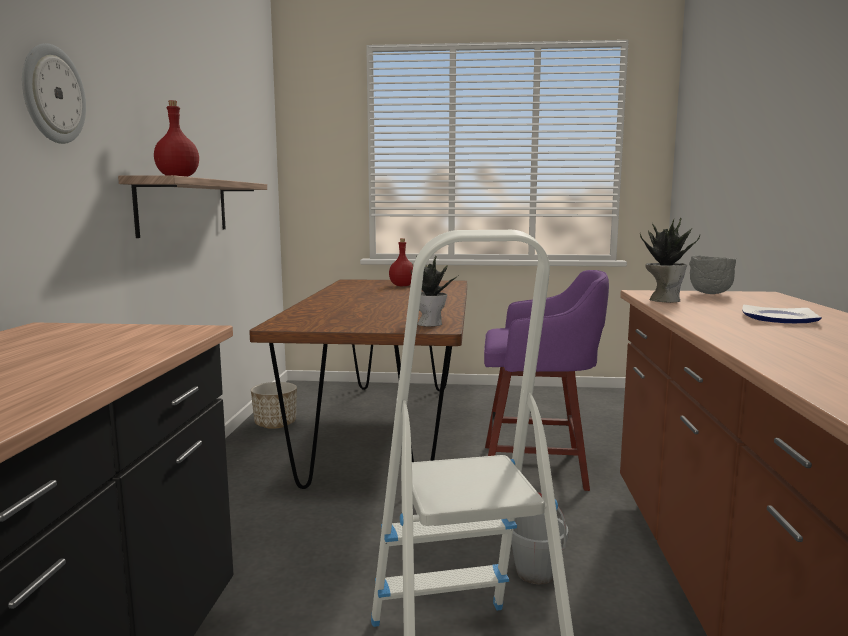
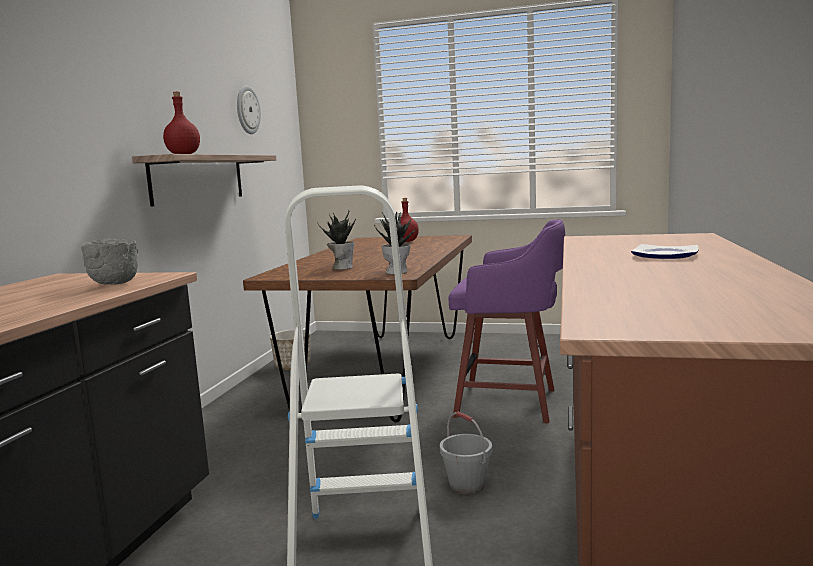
camera: 10 degrees right, 0 degrees up
(52, 94) = (70, 97): wall clock -> wall clock (247, 110)
(663, 300) = (587, 243): potted plant -> potted plant (342, 268)
(709, 294) = (640, 237): grey bowl -> grey bowl (113, 284)

